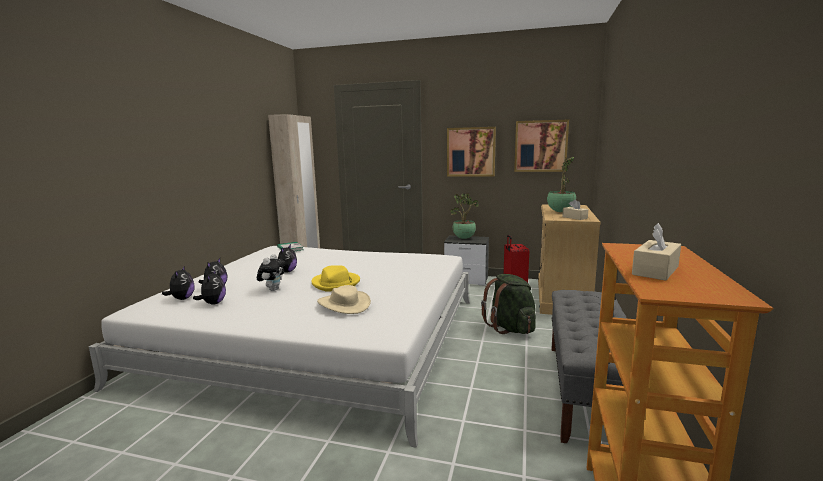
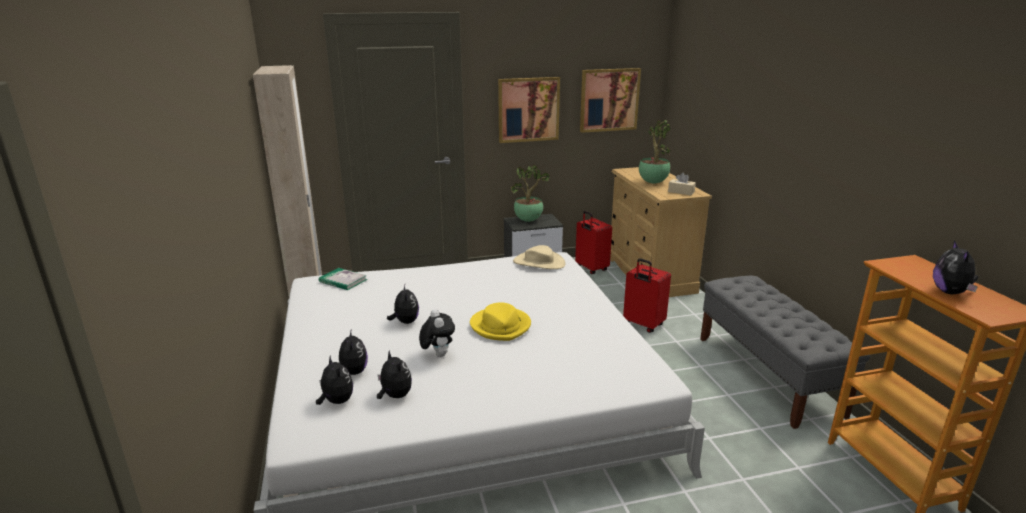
camera: 30 degrees left, 10 degrees up
(344, 304) = (556, 353): beige hat -> beige hat (539, 262)
(510, 328) = (642, 325): green backpack -> red suitcase
(655, 270) = (951, 292): beige tissue box -> plush toy

